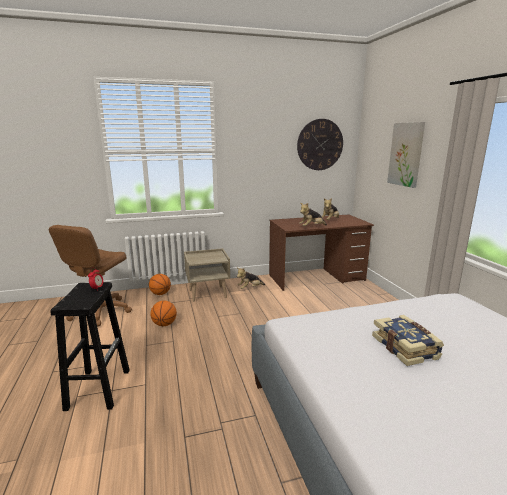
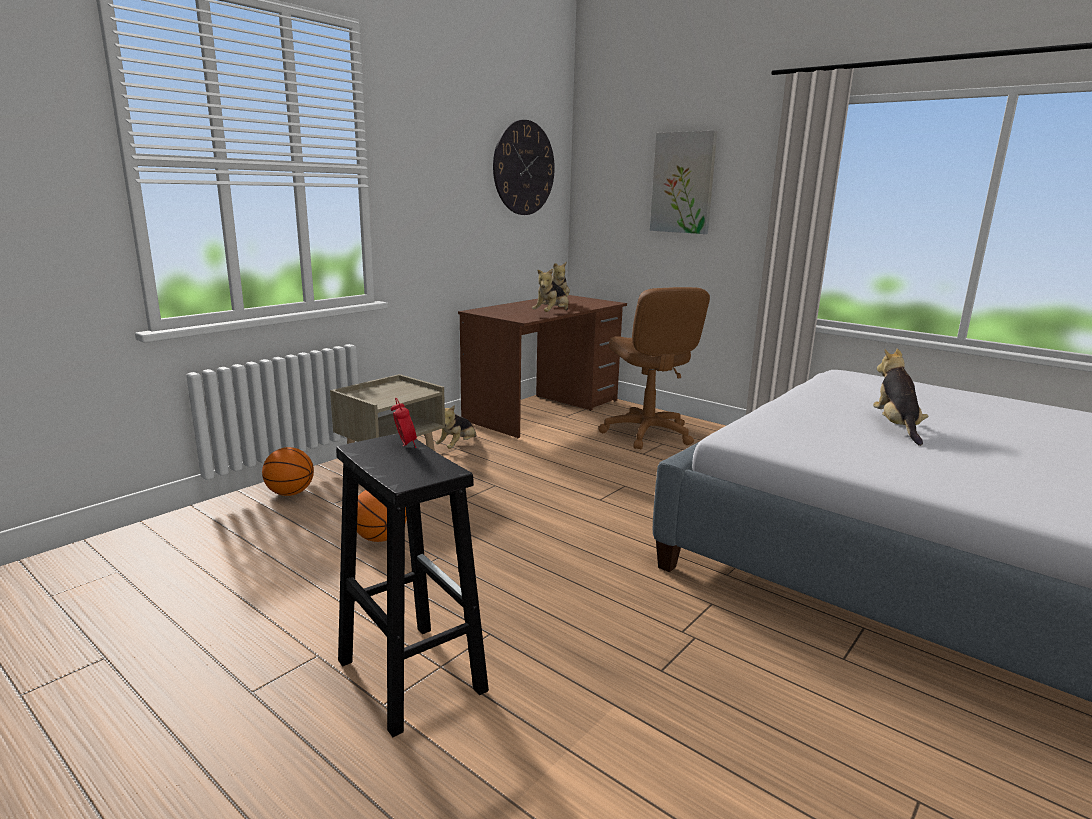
camera: 35 degrees left, 0 degrees up
(100, 312) = (192, 558): brown office chair -> brown office chair (647, 434)
(405, 347) = (896, 427): book -> plush toy

